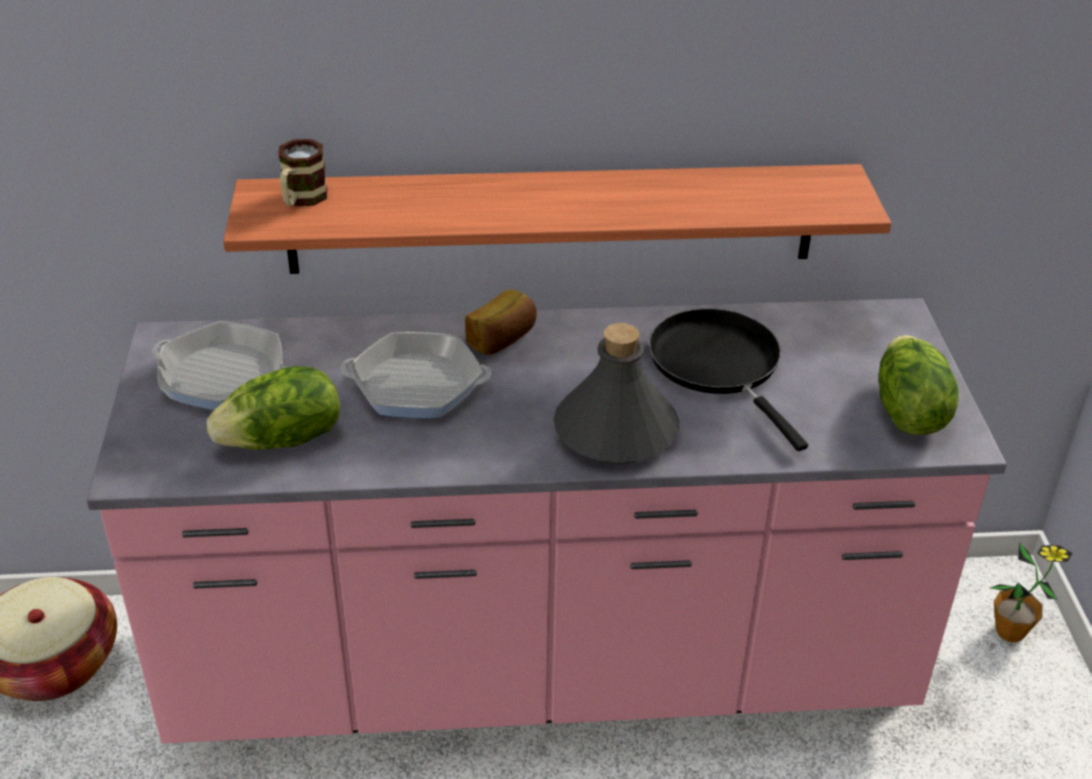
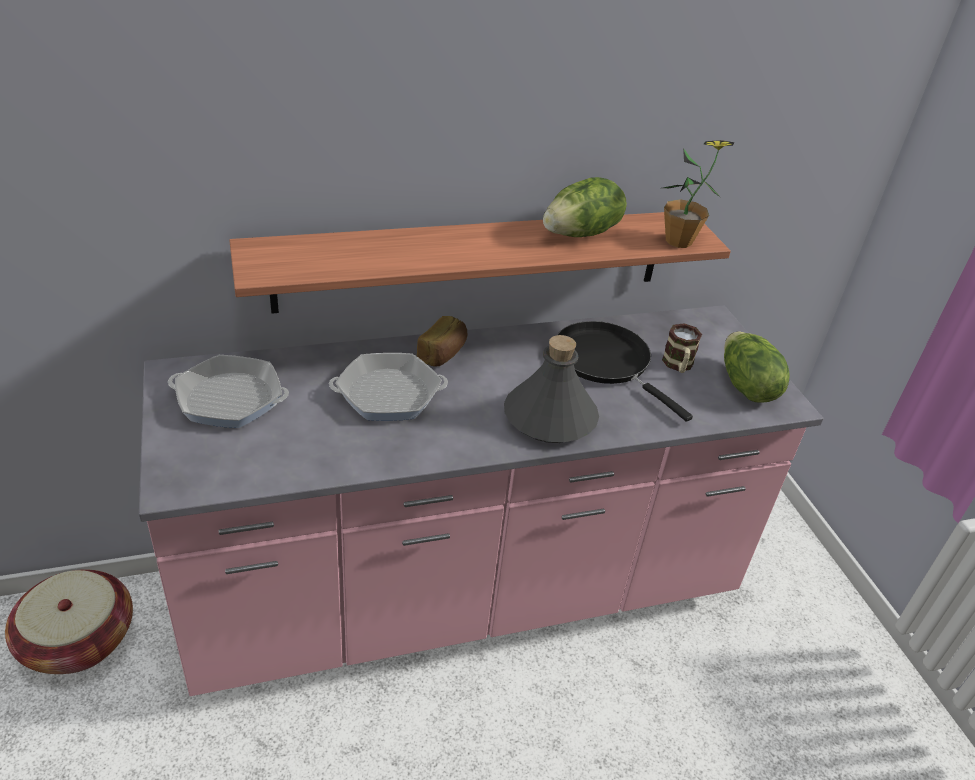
camera: 15 degrees left, 0 degrees up
(283, 440) = (294, 447): lettuce -> lettuce (582, 234)
(301, 200) = (289, 253): mug -> mug (678, 366)
(1010, 631) = (771, 529): potted plant -> potted plant (679, 241)

